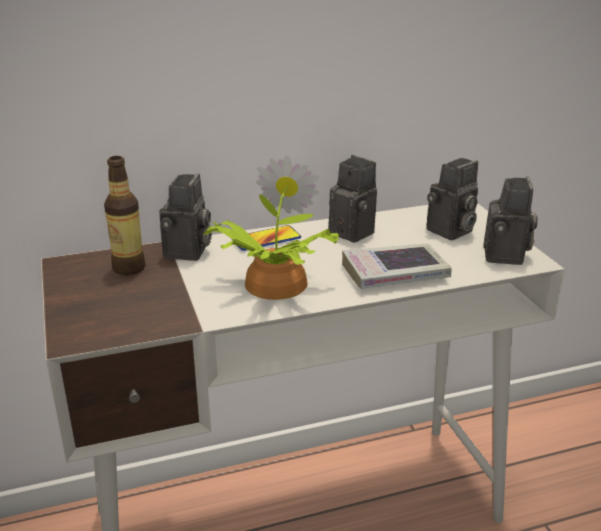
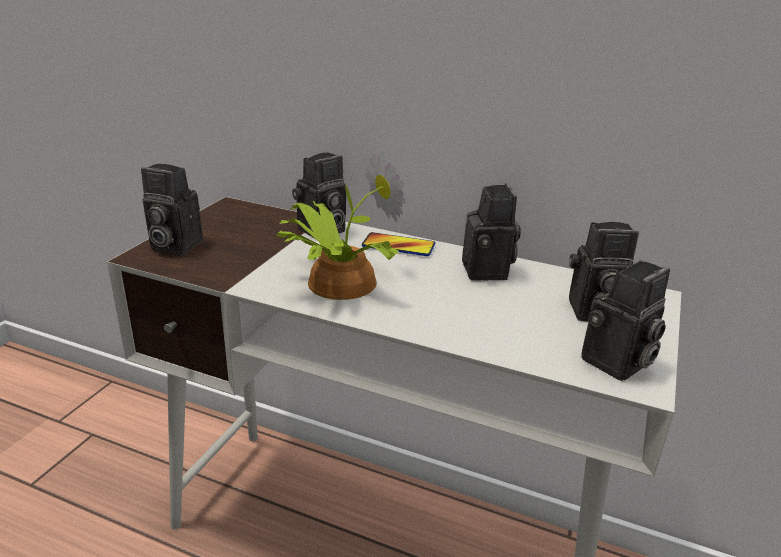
camera: 40 degrees right, 0 degrees up
(83, 319) = (172, 246): none -> camera
(129, 268) = (262, 225): bottle -> none
(395, 273) = (460, 323): book -> none

